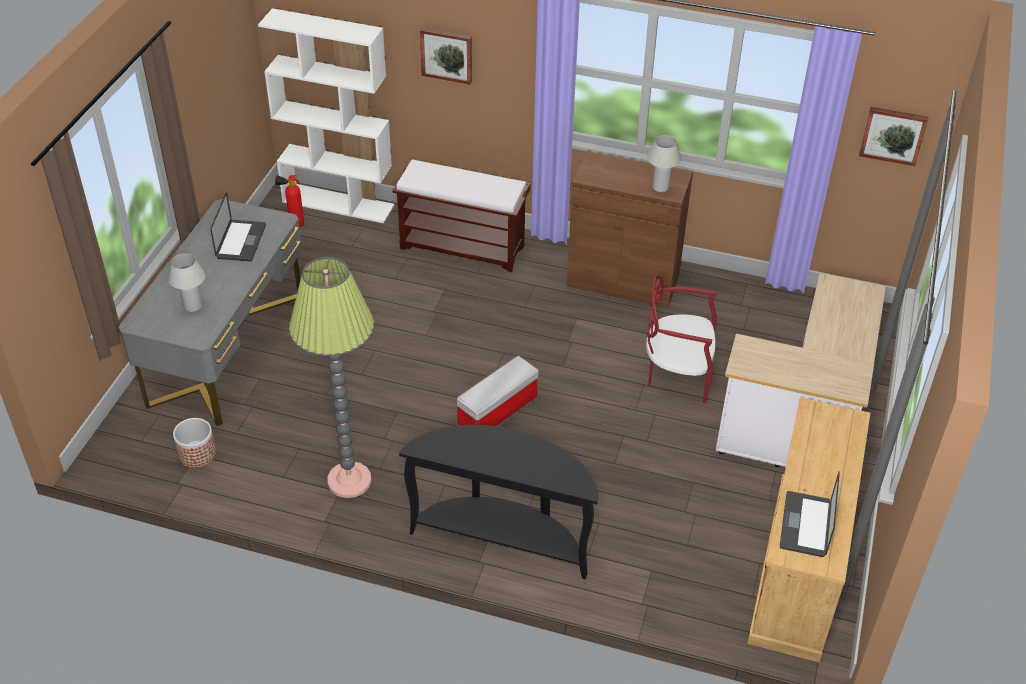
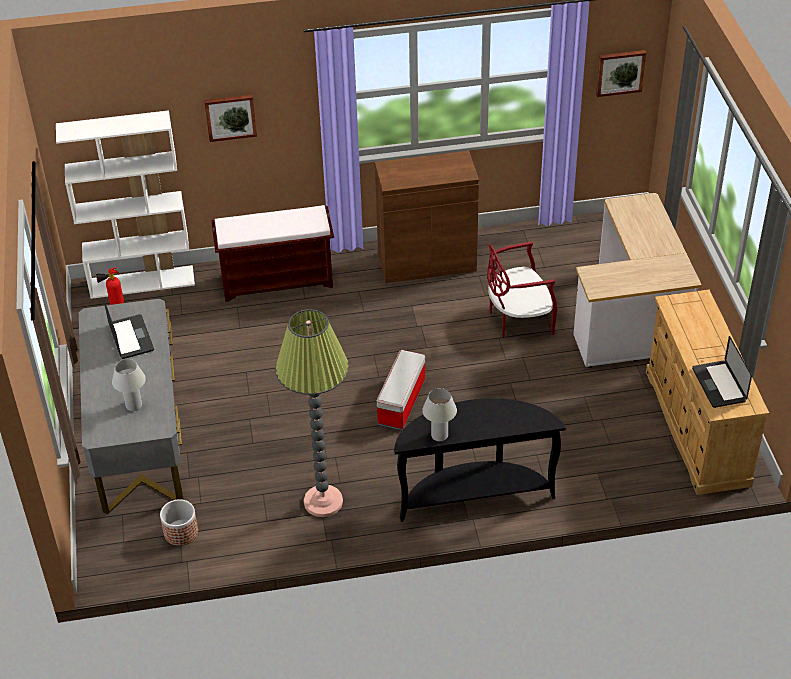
camera: 25 degrees left, 0 degrees up
(660, 187) = (454, 172): white table lamp -> white table lamp (439, 435)

